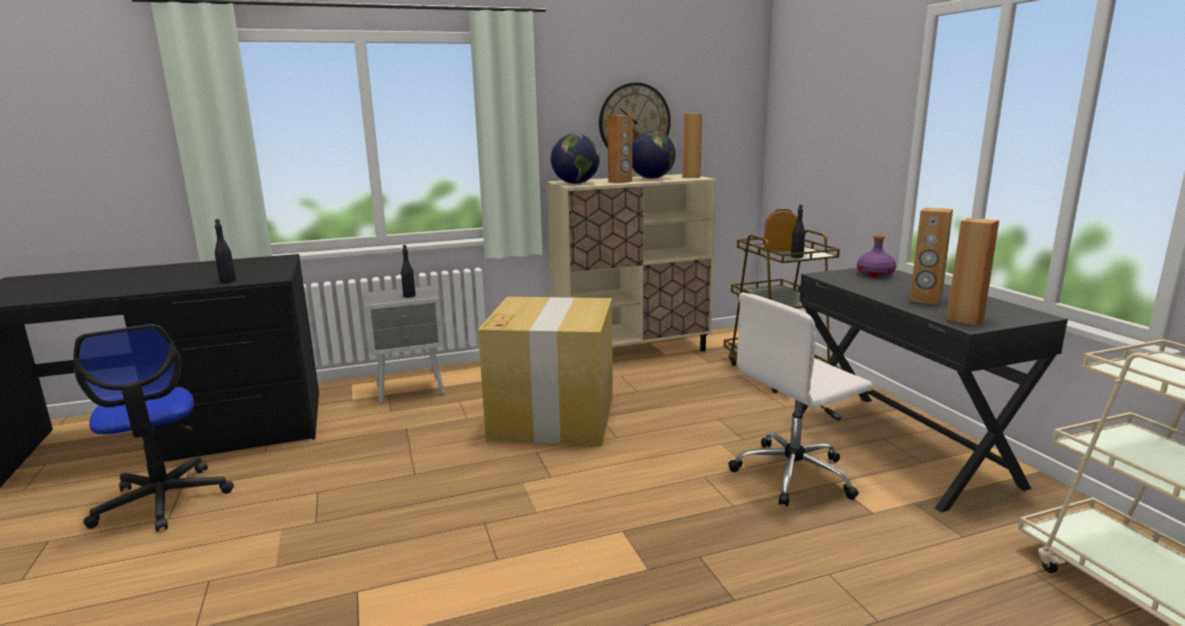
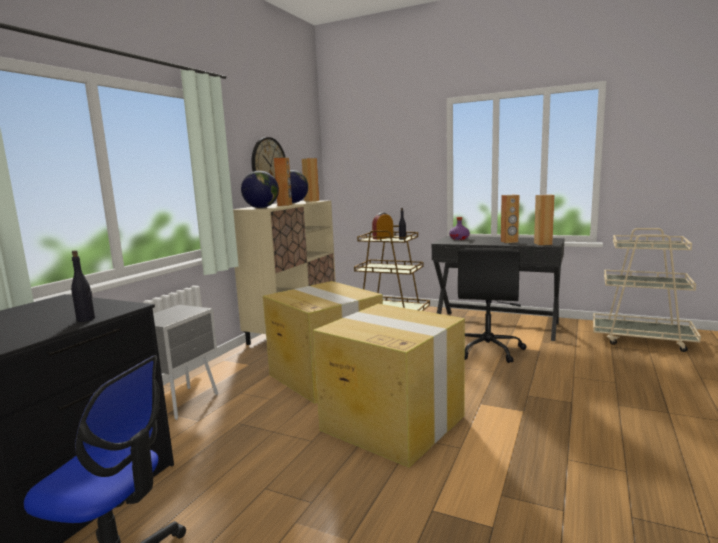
camera: 45 degrees left, 5 degrees down
(409, 296) = (183, 313): black bottle -> none
(500, 496) = (391, 422): none -> cardboard box
(794, 474) = (488, 350): white office chair -> black office chair

